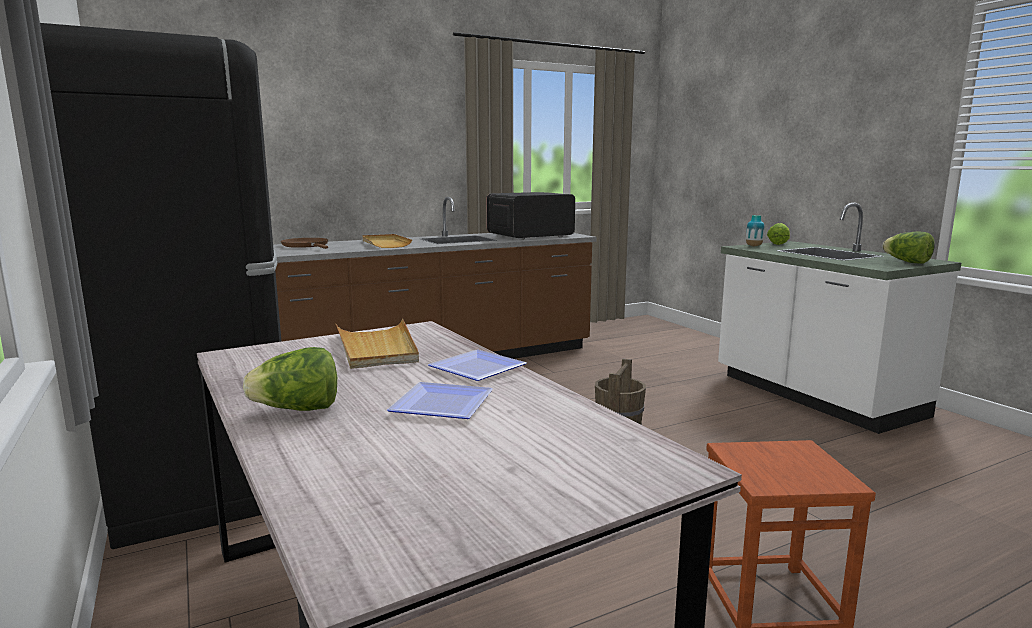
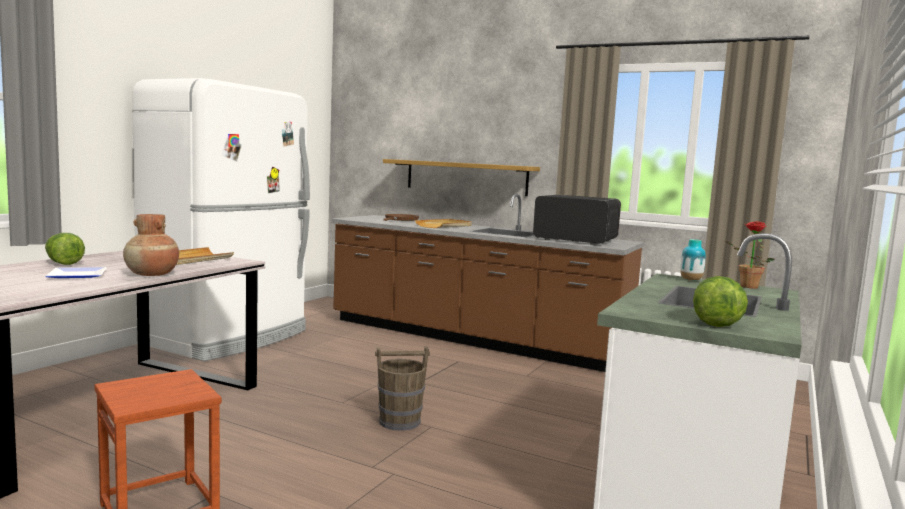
camera: 55 degrees right, 5 degrees down
(210, 473) = (229, 337): black fridge -> white fridge
(349, 183) = (466, 177): none -> shelf
(481, 369) = (152, 274): plate -> brown vase
(779, 244) = (745, 286): lettuce -> potted plant

